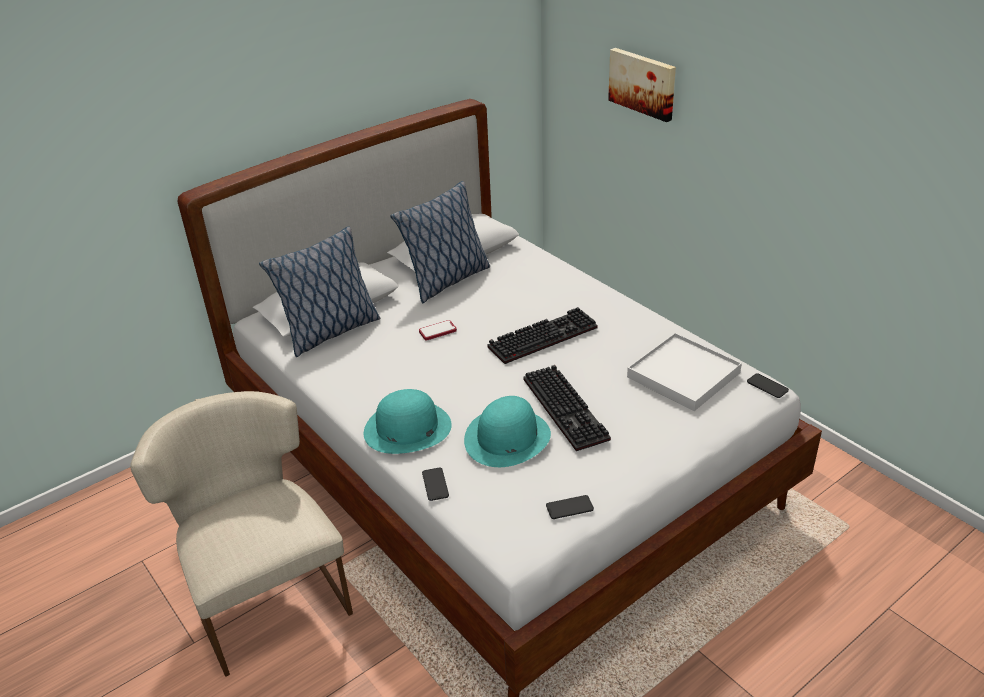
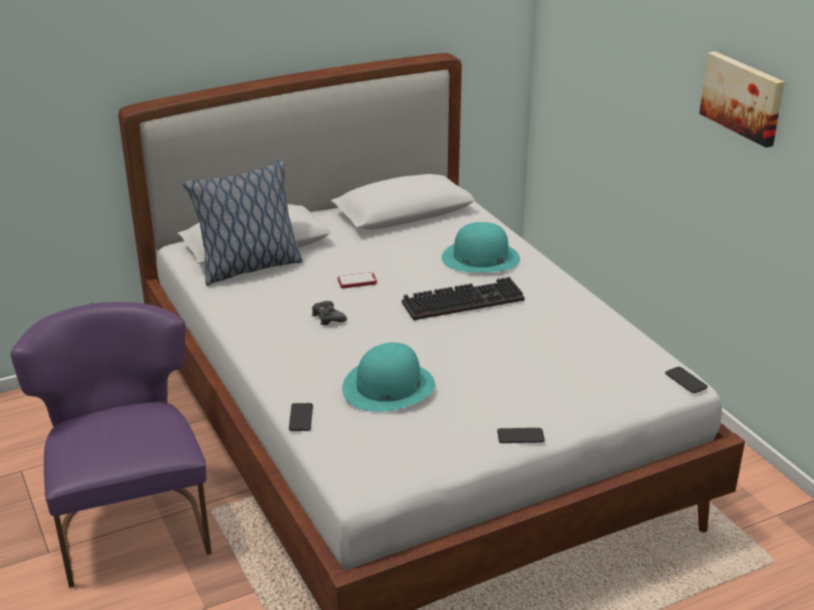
camera: 10 degrees right, 5 degrees down
(265, 595) = (130, 522): beige chair -> purple chair
(407, 428) = (292, 364): turquoise hat -> turquoise hat (480, 258)
(424, 373) = (328, 318): none -> black game controller
(447, 281) = (385, 236): pillow -> none
(568, 409) = (462, 371): keyboard -> none
(569, 507) = (427, 458): phone -> phone (520, 436)
(643, 83) = (626, 53): picture -> picture (743, 97)
(683, 375) = (598, 357): white tray -> none

